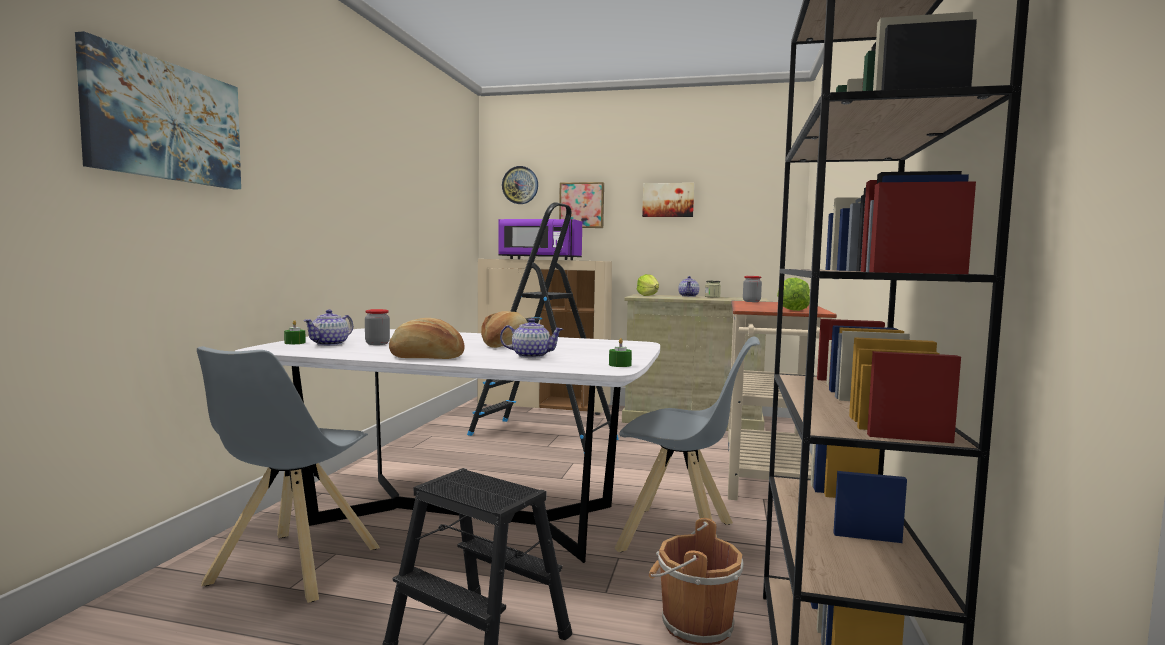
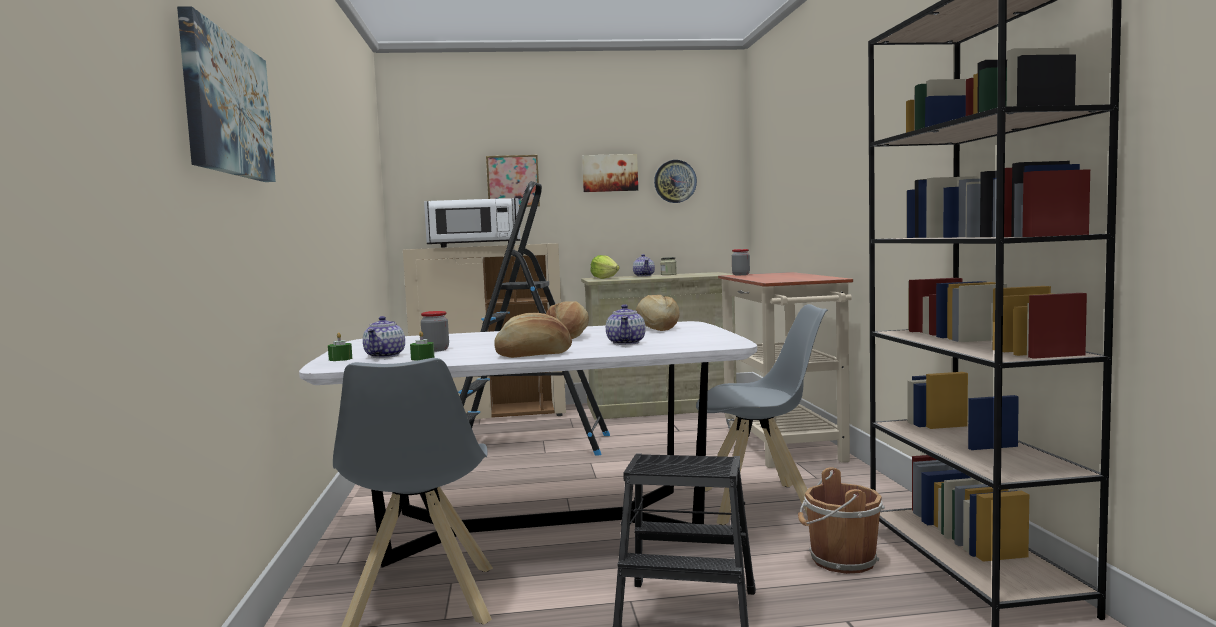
camera: 20 degrees left, 0 degrees up
(520, 185) = (435, 159): wall clock -> wall clock (675, 181)
(531, 356) = (626, 343): teapot -> teapot turned 105 degrees clockwise
(538, 259) = (474, 246): purple microwave -> white microwave
(599, 345) = (656, 328): none -> bread
(620, 365) = (726, 340): green candle -> green candle (422, 358)
(791, 310) = (809, 279): lettuce -> none

